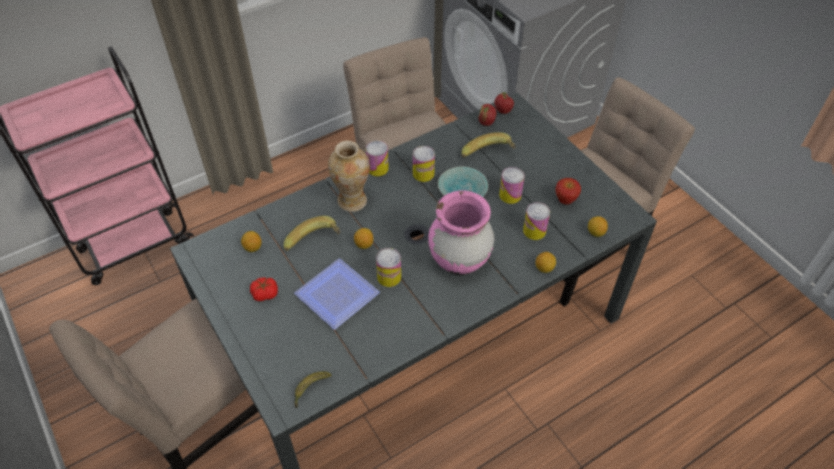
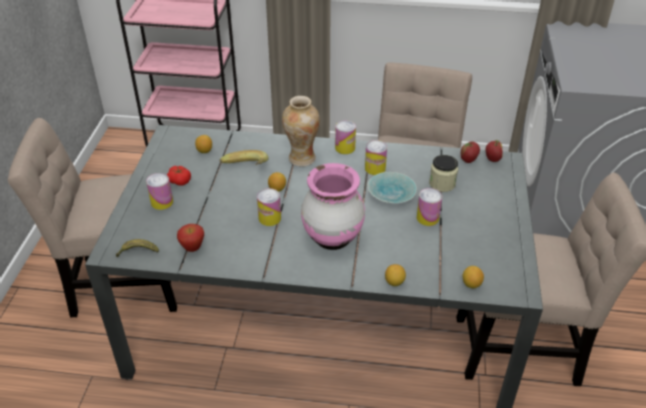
camera: 40 degrees right, 10 degrees down
(337, 292) = (224, 207): plate -> none
(489, 156) = (442, 184): banana -> jar
(534, 231) = (418, 252): can -> can (162, 202)
(565, 201) = (471, 247): apple -> apple (193, 248)

